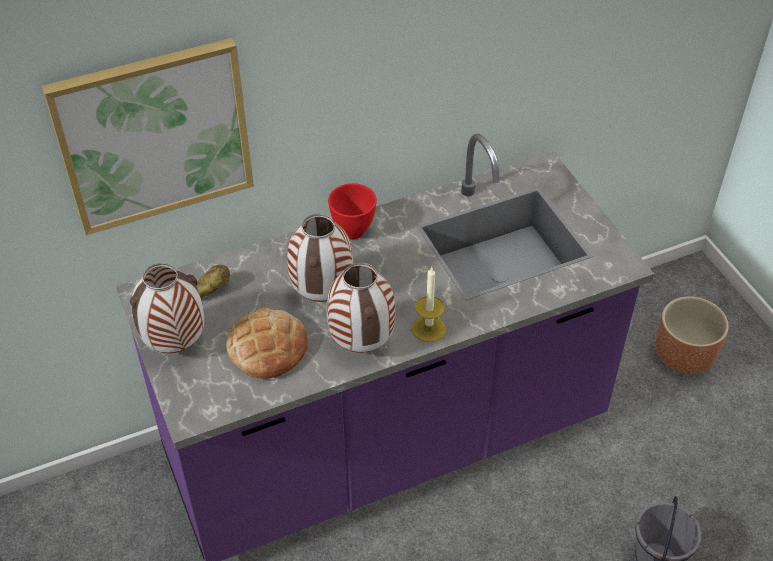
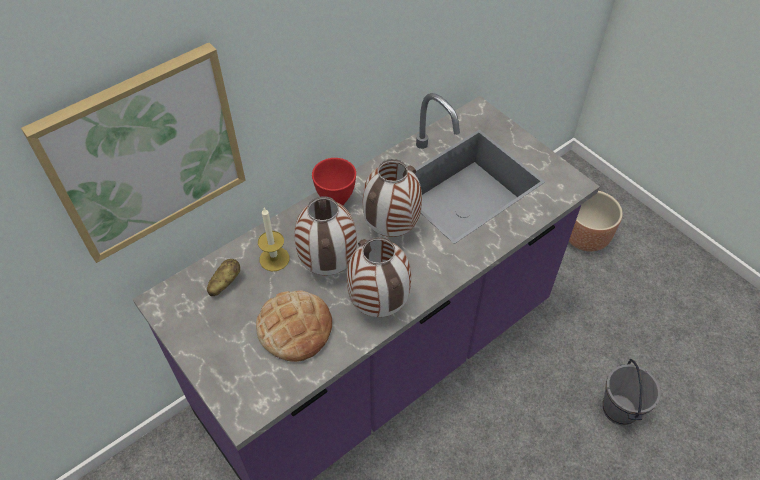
camera: 15 degrees left, 5 degrees up
(175, 346) = (207, 346): vase -> vase (391, 230)
(428, 328) = (432, 277): candle -> candle (274, 259)

